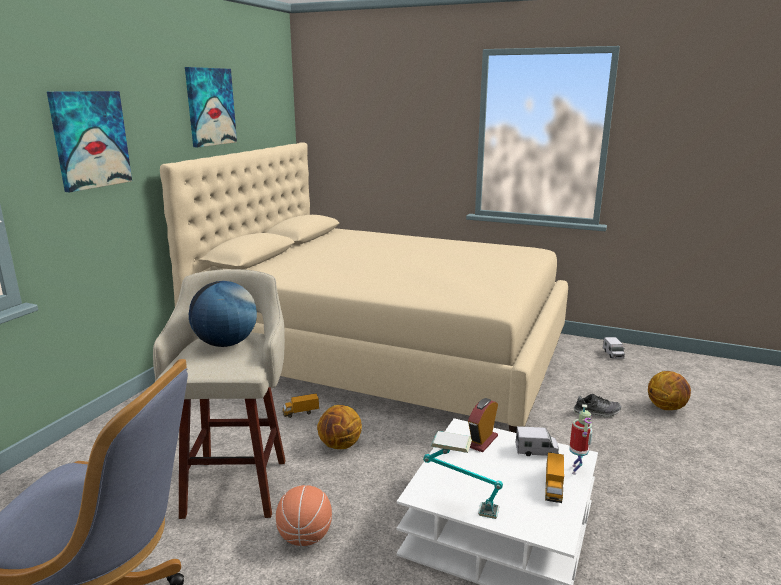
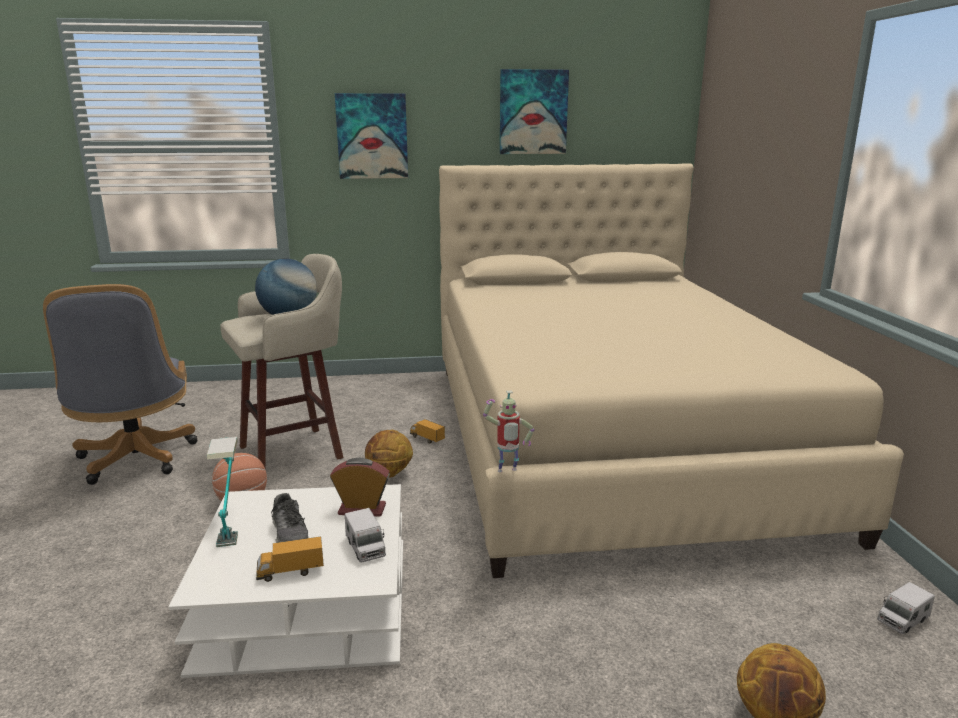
camera: 60 degrees right, 0 degrees up
(577, 470) = (339, 583): toy robot -> toy robot (507, 472)
(596, 413) = (652, 633): shoe -> shoe (290, 533)

